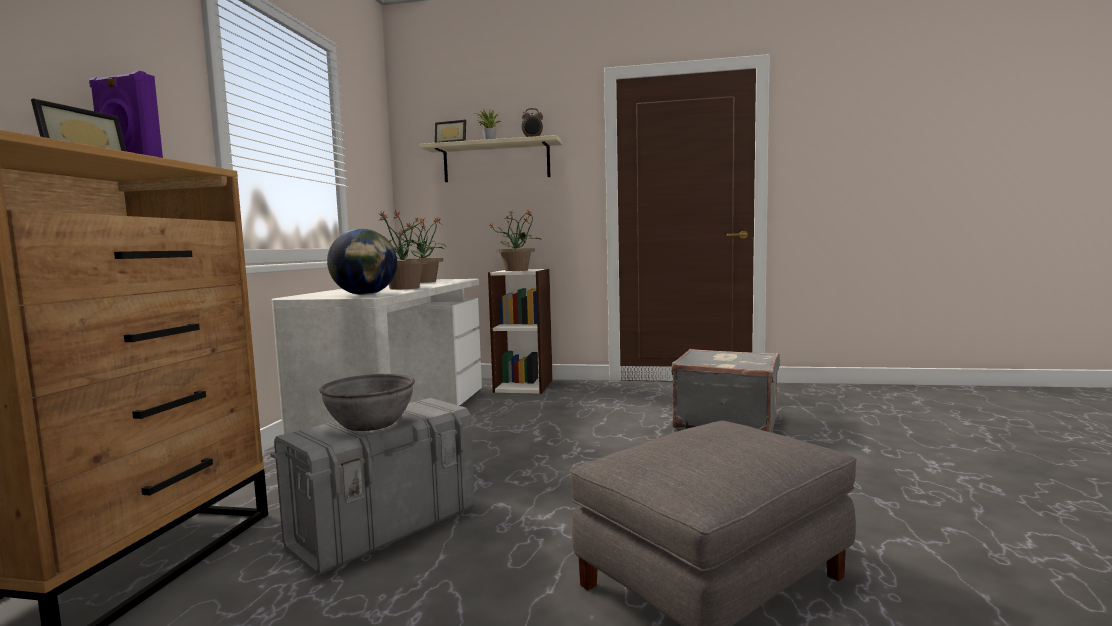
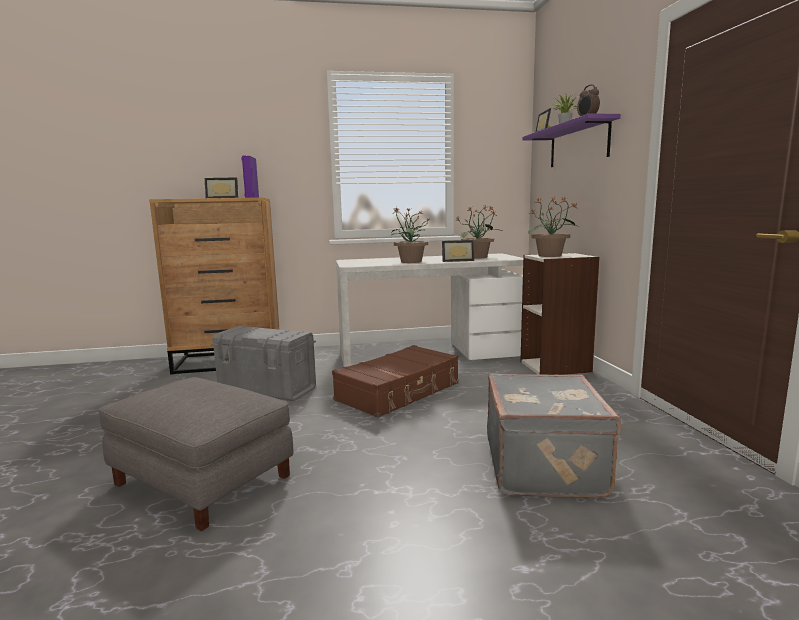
camera: 70 degrees right, 5 degrees up
(365, 294) = (357, 264): globe -> none
(371, 423) = (256, 333): grey bowl -> none
(438, 283) = (457, 260): none -> picture frame
(496, 162) = (578, 144): beige shelf -> purple shelf
(514, 446) = (399, 392): none -> brown suitcase

